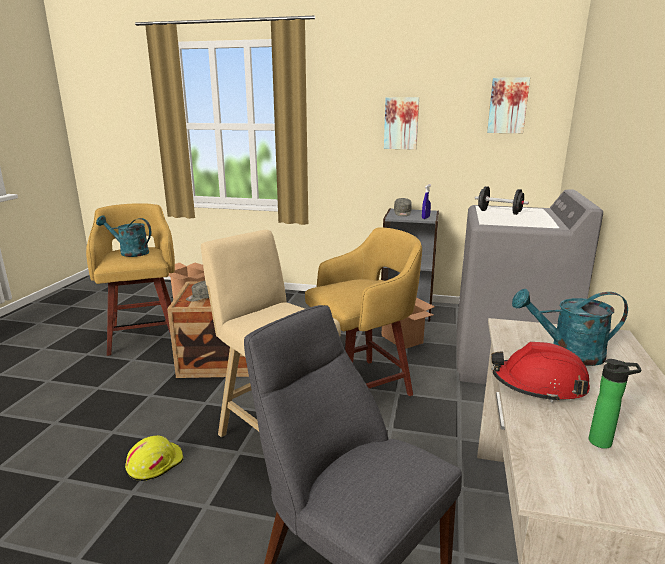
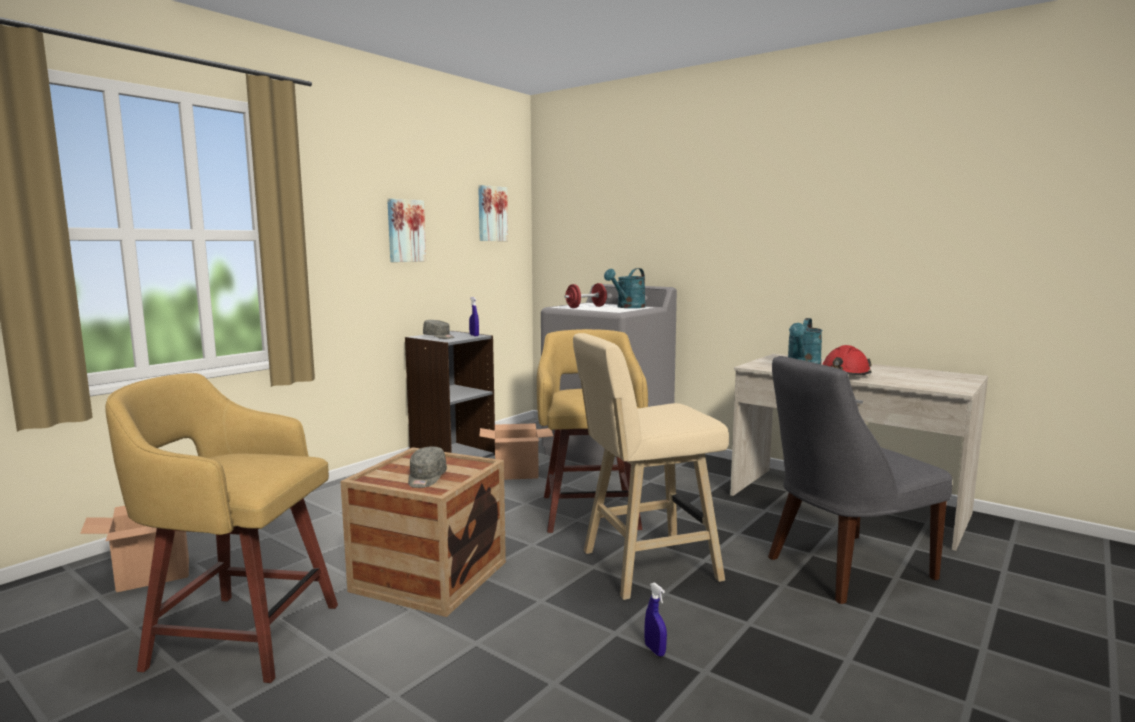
camera: 65 degrees left, 10 degrees down
(129, 252) = (226, 466): turquoise watering can -> turquoise watering can (628, 307)
(155, 463) = (655, 650): yellow hard hat -> blue spray bottle
(499, 212) = (586, 307): black dumbbell -> red dumbbell
(604, 442) = (909, 377): bottle -> none

